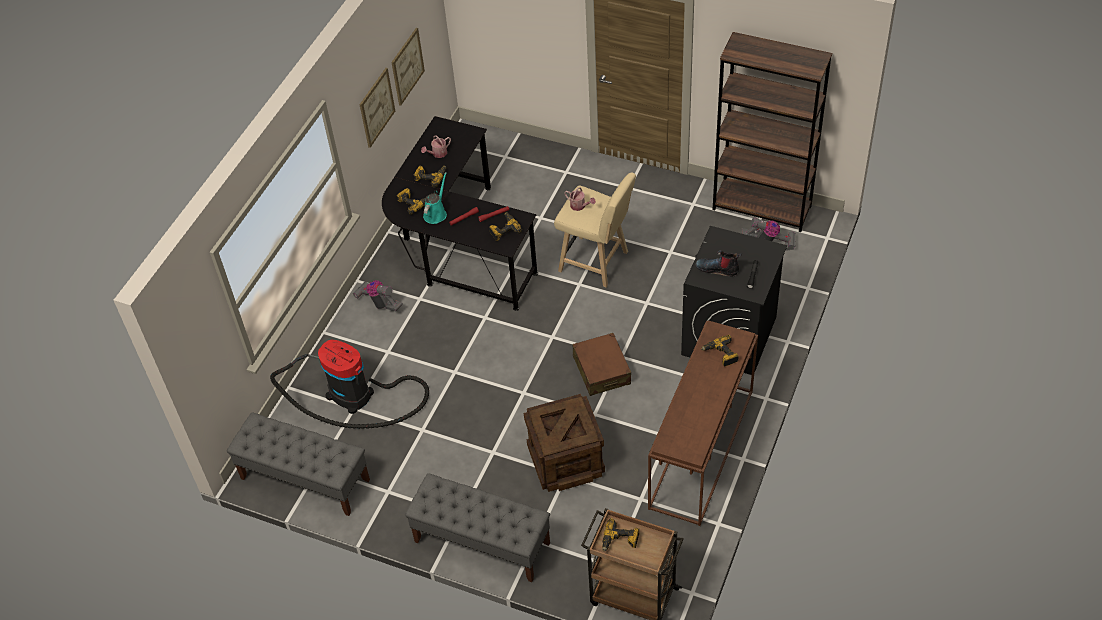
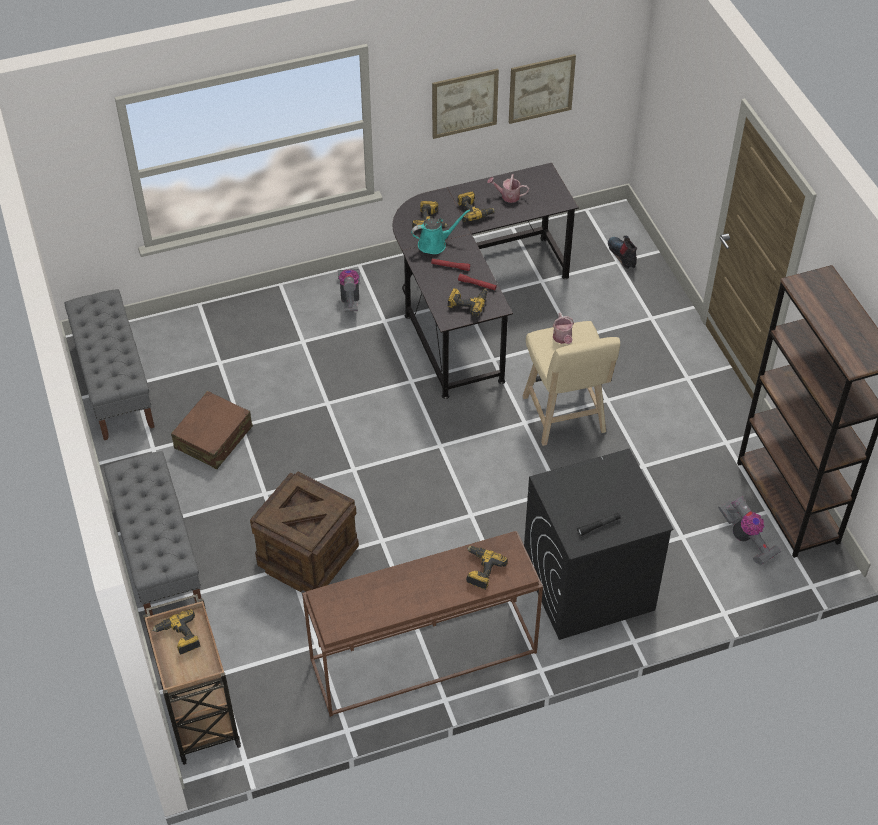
camera: 45 degrees right, 0 degrees up
(355, 396) = (232, 354): vacuum cleaner -> none
(601, 370) = (439, 511): brown suitcase -> brown suitcase (214, 438)
(718, 269) = (577, 491): boot -> boot (623, 255)

